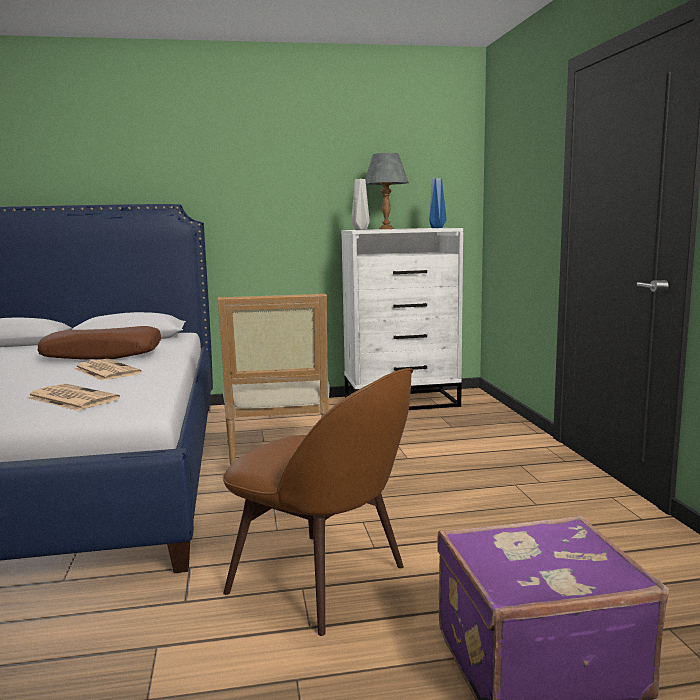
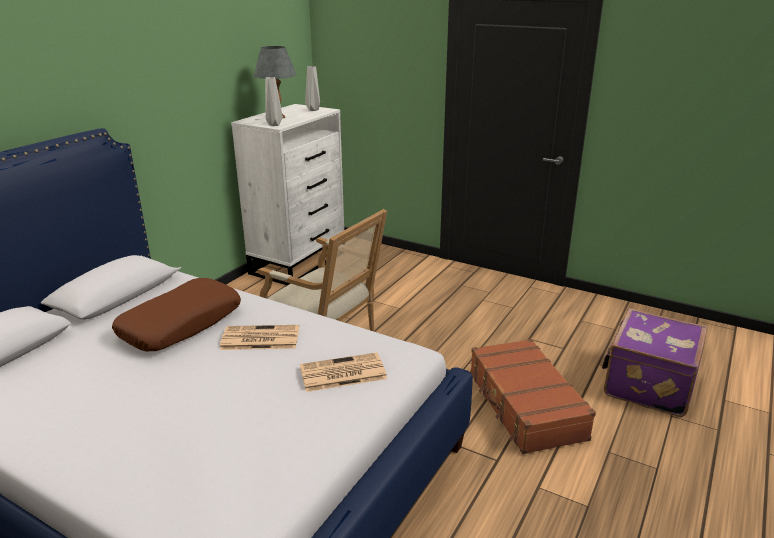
camera: 50 degrees left, 15 degrees up
(323, 582) = (524, 406): brown chair -> brown suitcase
(436, 228) = (313, 110): blue vase -> grey vase

